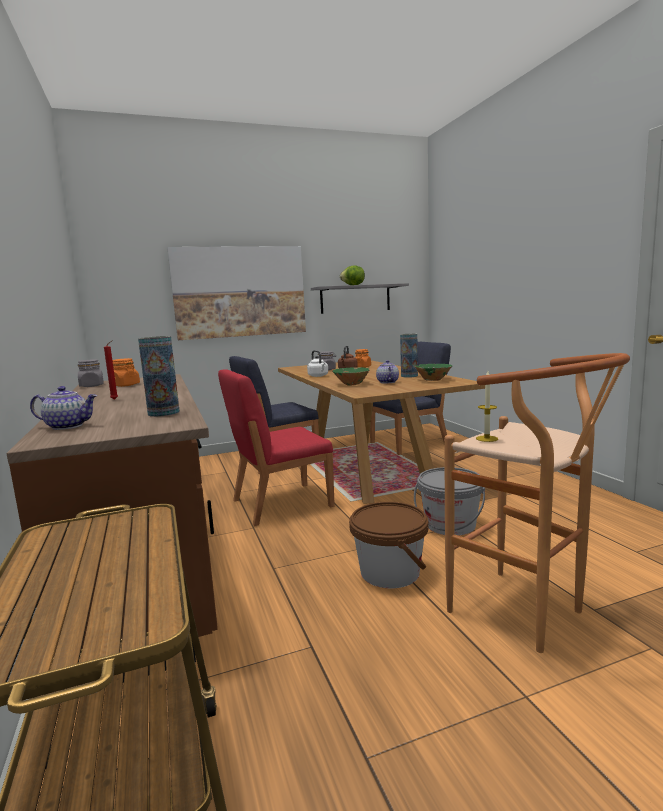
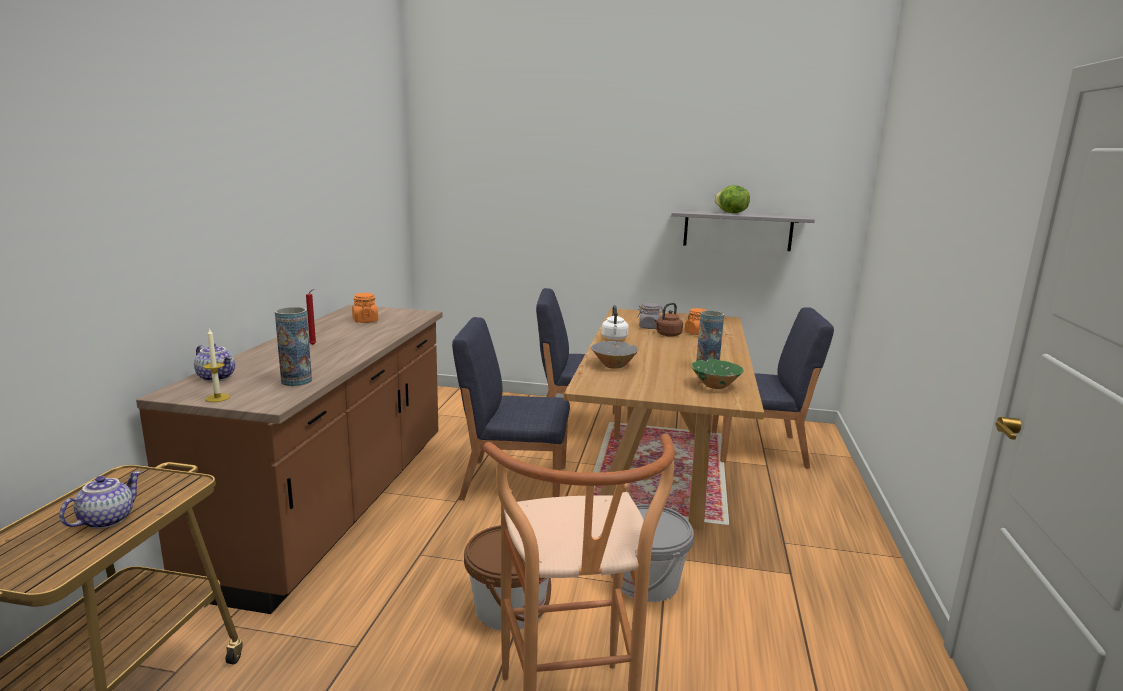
camera: 30 degrees right, 5 degrees up
(92, 386) = (344, 313): grey jar -> none
(240, 292) = (578, 207): picture -> none
(280, 503) = (513, 482): red chair -> blue chair
(351, 384) = (614, 365): green bowl -> grey bowl
(387, 382) = (656, 374): teapot -> teapot (106, 520)
(487, 438) = (562, 506): candle -> candle (217, 398)

